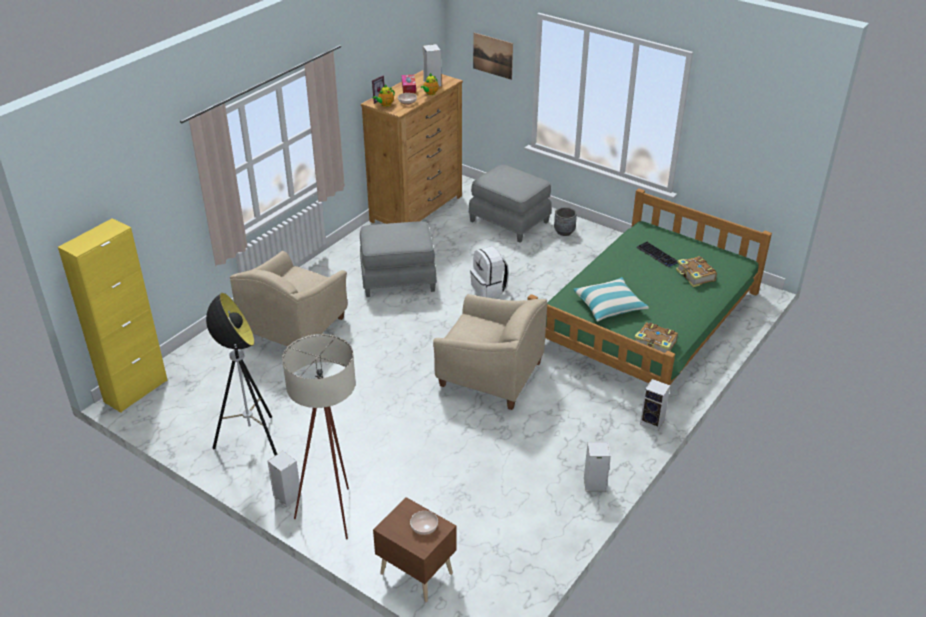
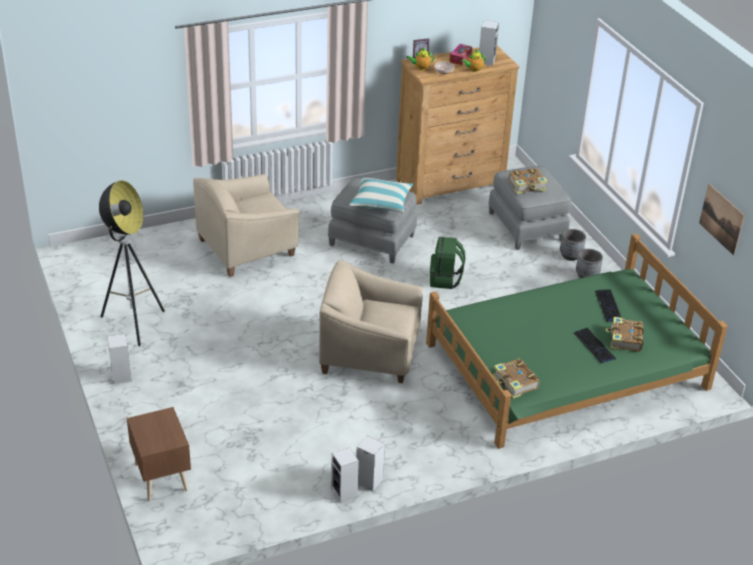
camera: 30 degrees right, 0 degrees up
(136, 391) = (85, 249): yellow cabinet -> none
(334, 509) = (146, 402): beige floor lamp -> none
(424, 527) = (164, 434): bowl -> none
(489, 288) = (445, 280): white backpack -> green backpack
(489, 375) = (369, 354): beige armchair -> beige armchair turned 135 degrees clockwise
(493, 56) = (561, 50): picture -> picture (721, 219)
(510, 183) = (527, 186): none -> book
(591, 243) = (587, 276): none -> grey planter
(609, 306) = (509, 333): pillow -> pillow (381, 202)
(653, 422) = (475, 456): speaker -> speaker (345, 493)
(679, 290) = (594, 346): none -> keyboard

